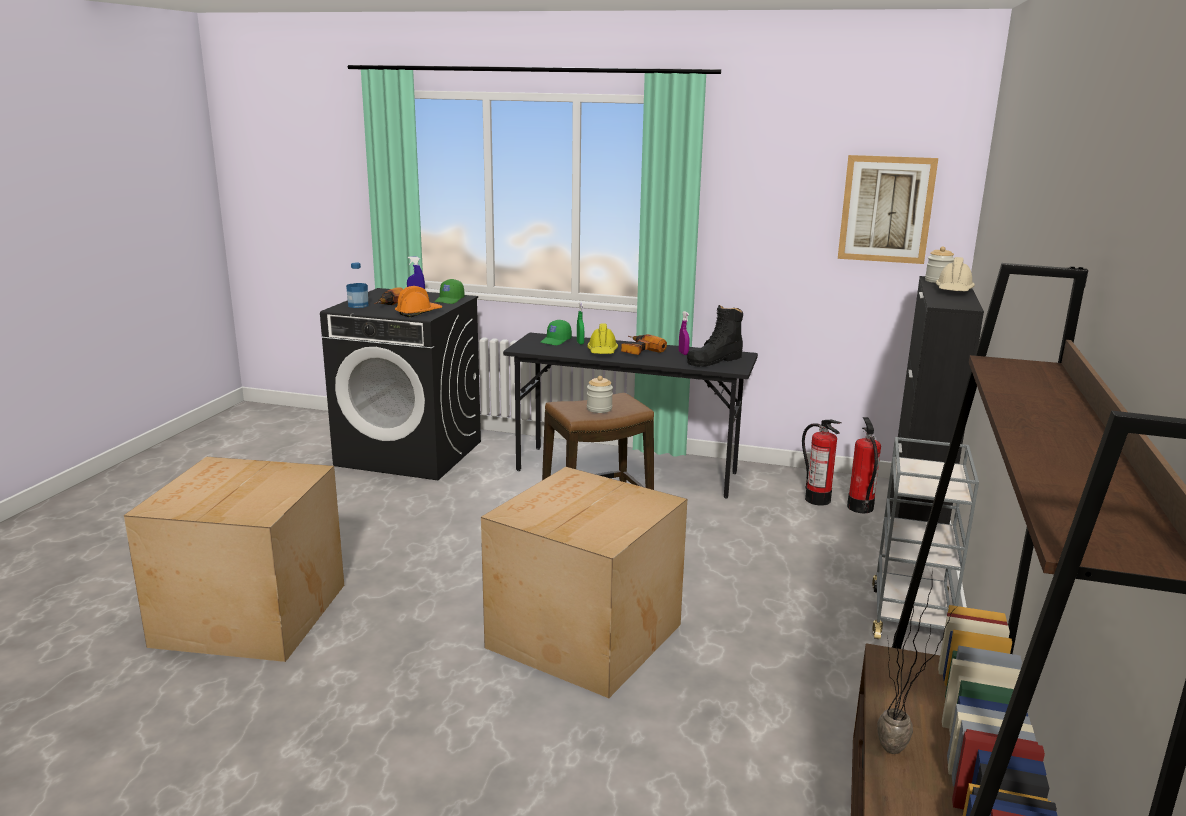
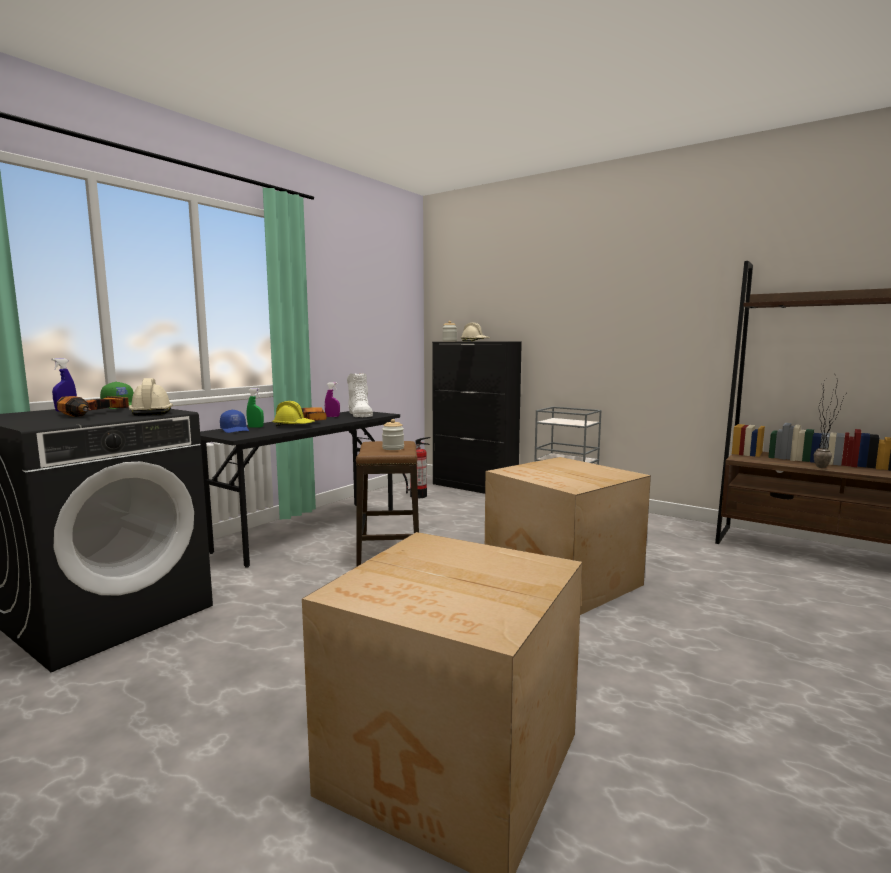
camera: 70 degrees left, 10 degrees down
(358, 305) = (42, 422): bottle -> none
(418, 313) = (152, 412): orange hard hat -> beige hard hat
(556, 341) = (235, 430): green cap -> blue cap
(715, 360) = (360, 414): black boot -> white boot
(860, 507) = (438, 490): fire extinguisher -> none
(886, 209) = (391, 306): picture -> none

